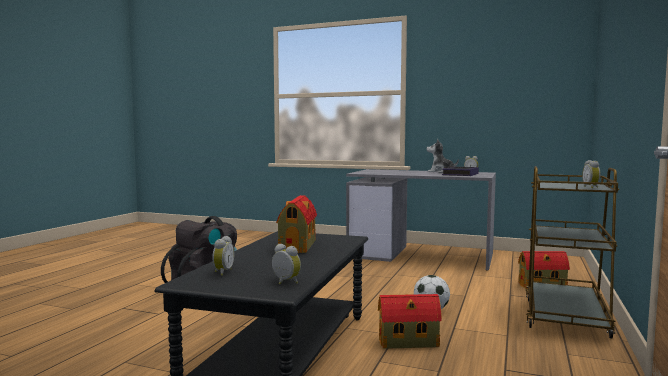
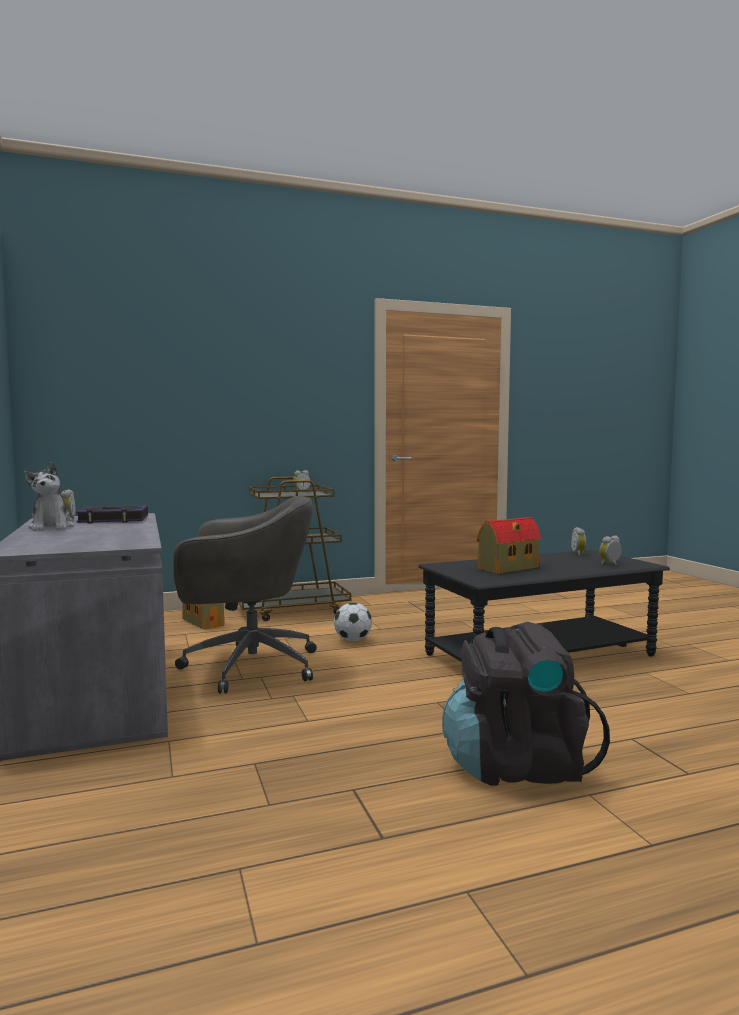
camera: 130 degrees left, 0 degrees up
(410, 342) = (435, 633): toy house -> none
(414, 278) = (247, 666): none -> grey office chair

